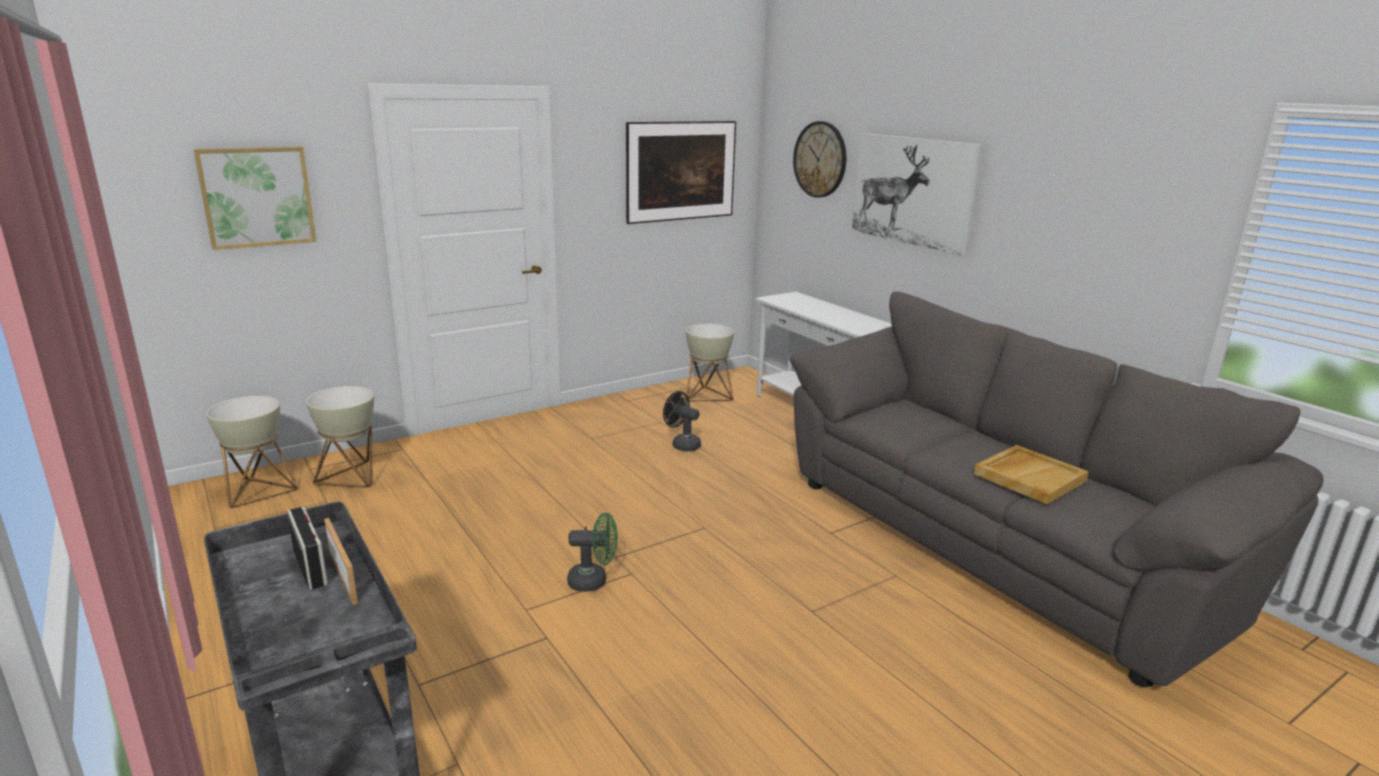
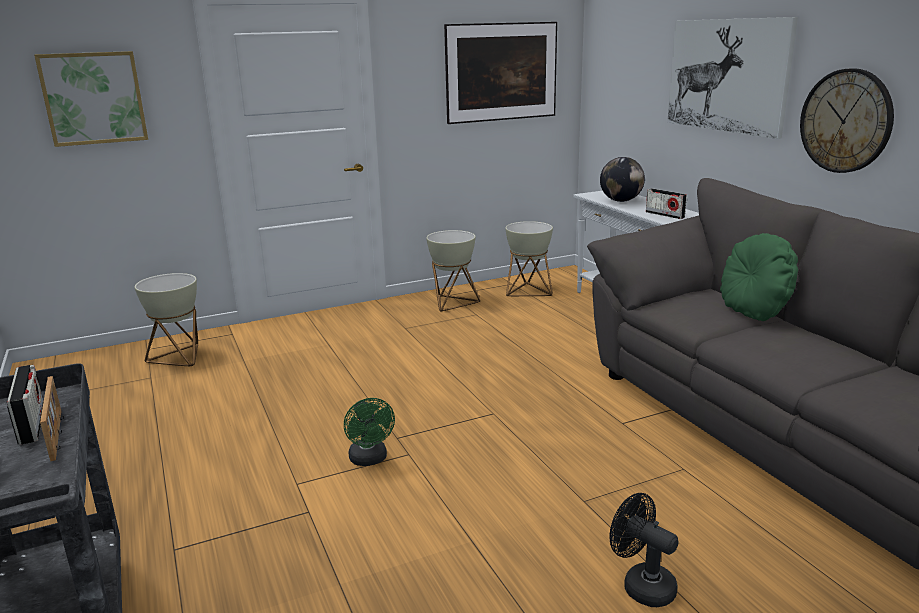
camera: 10 degrees right, 0 degrees up
(259, 491) = (97, 367): planter -> planter (453, 302)
(594, 581) = (370, 460): green fan -> green fan turned 60 degrees clockwise
(682, 444) = (491, 335): black fan -> black fan (641, 585)
(805, 306) = (620, 201): none -> globe
(820, 159) = (638, 53): wall clock -> wall clock (846, 121)
(852, 323) = (664, 215): none -> radio
(950, 425) = (753, 313): none -> green pillow
(1029, 477) = (832, 366): beige tray -> none

